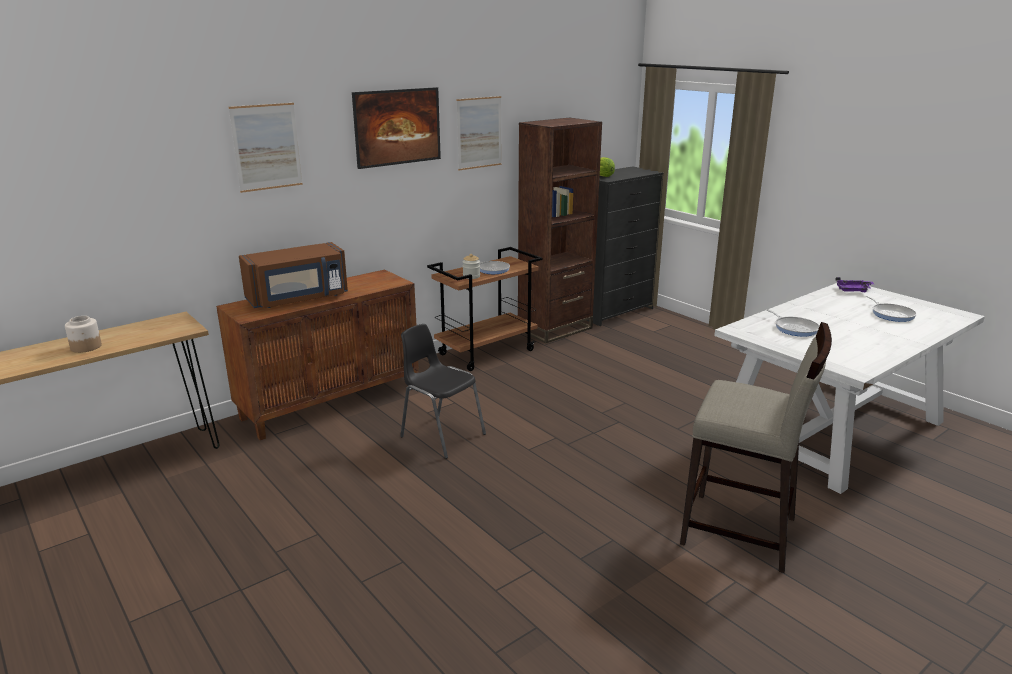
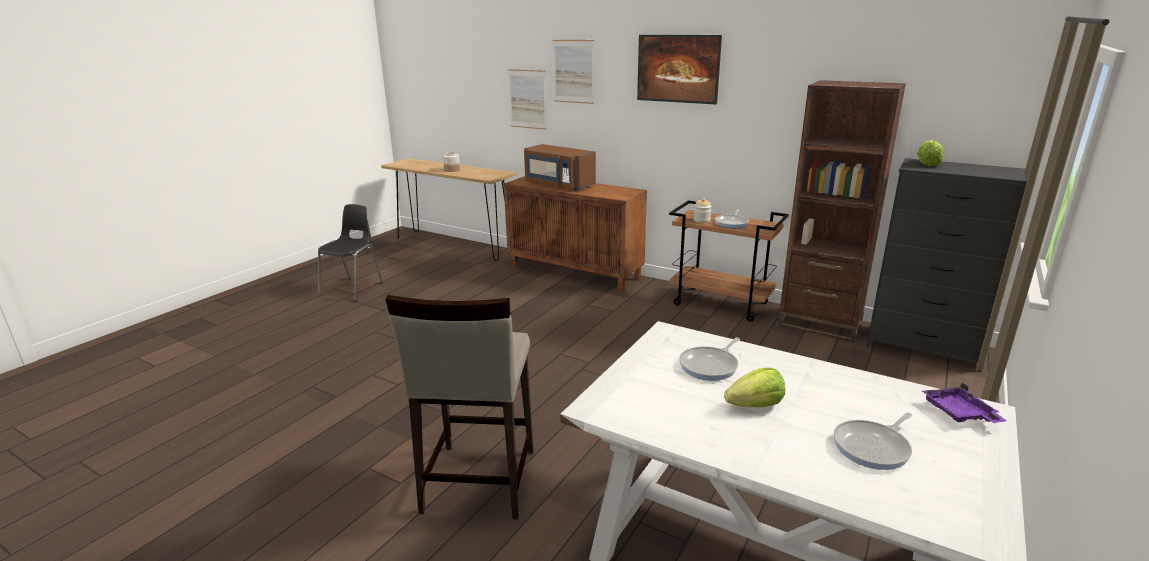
camera: 70 degrees right, 0 degrees up
(441, 435) = (558, 317): black chair -> black chair (353, 288)
(479, 133) = (767, 85): picture -> picture (527, 99)
(848, 328) = (755, 405): none -> lettuce

